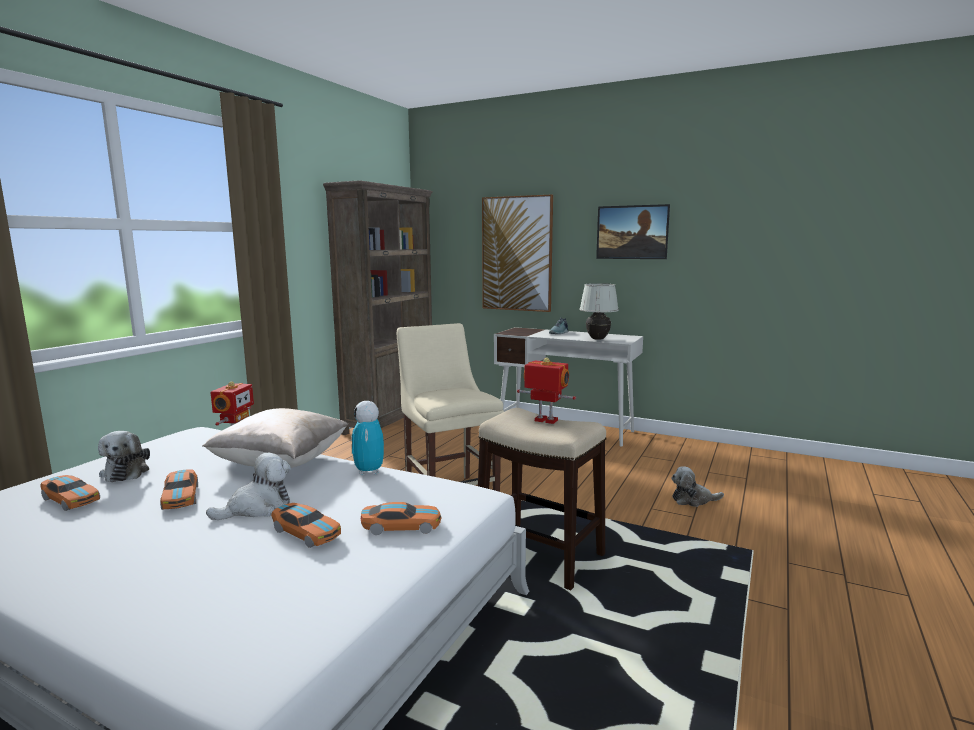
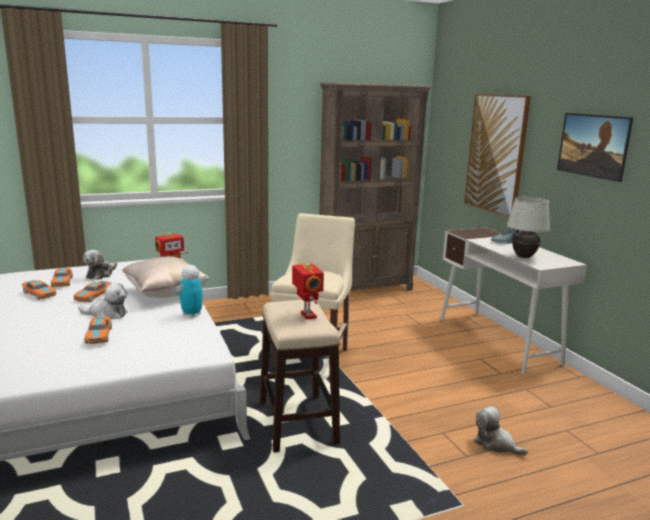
camera: 40 degrees right, 5 degrees up
(401, 526) = (140, 351): toy car -> toy car (39, 294)

